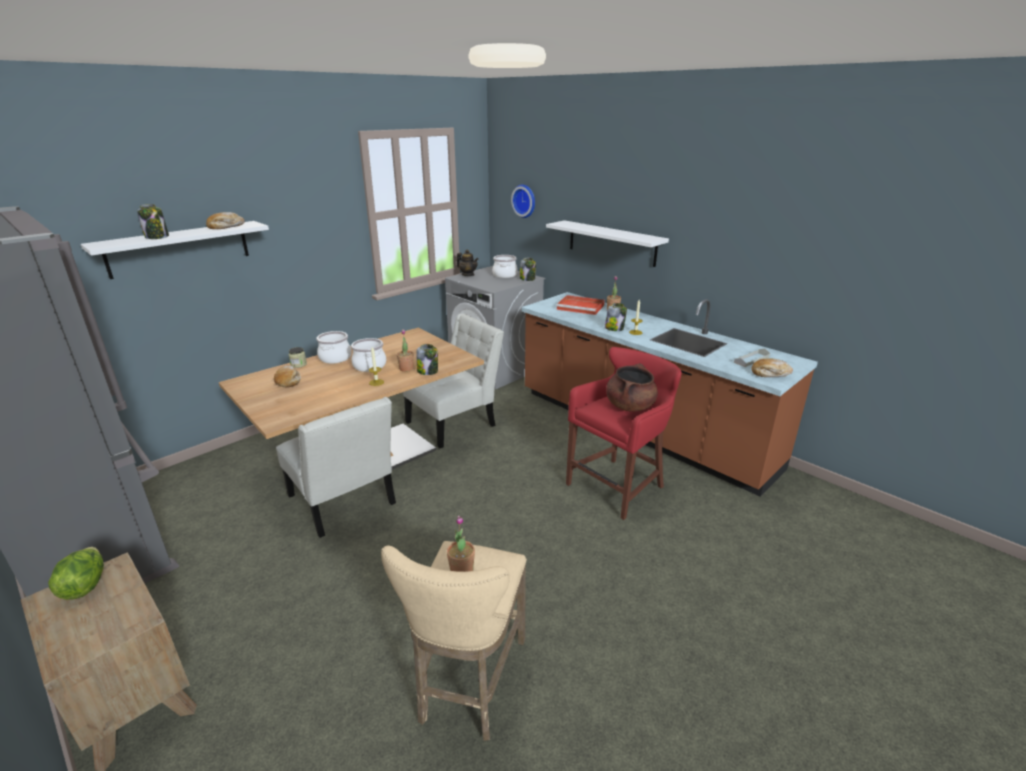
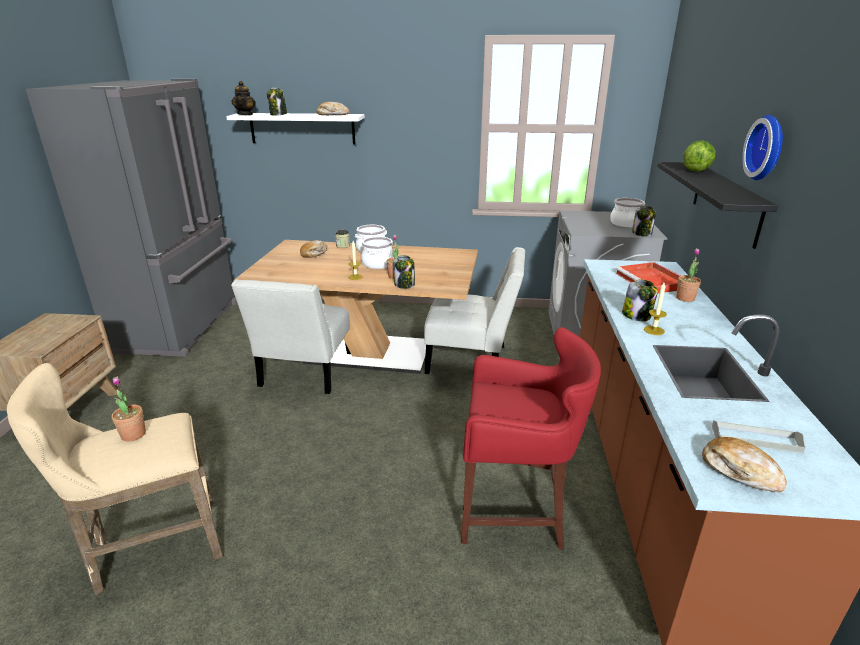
camera: 50 degrees right, 0 degrees up
(85, 585) = (62, 321): lettuce -> lettuce (696, 170)
(468, 275) = (587, 213): teapot -> teapot (245, 114)
(525, 201) = (677, 133): wall clock -> wall clock (768, 148)
(611, 243) = (726, 202): white shelf -> black shelf
(630, 406) = (527, 409): brown cooking pot -> none

